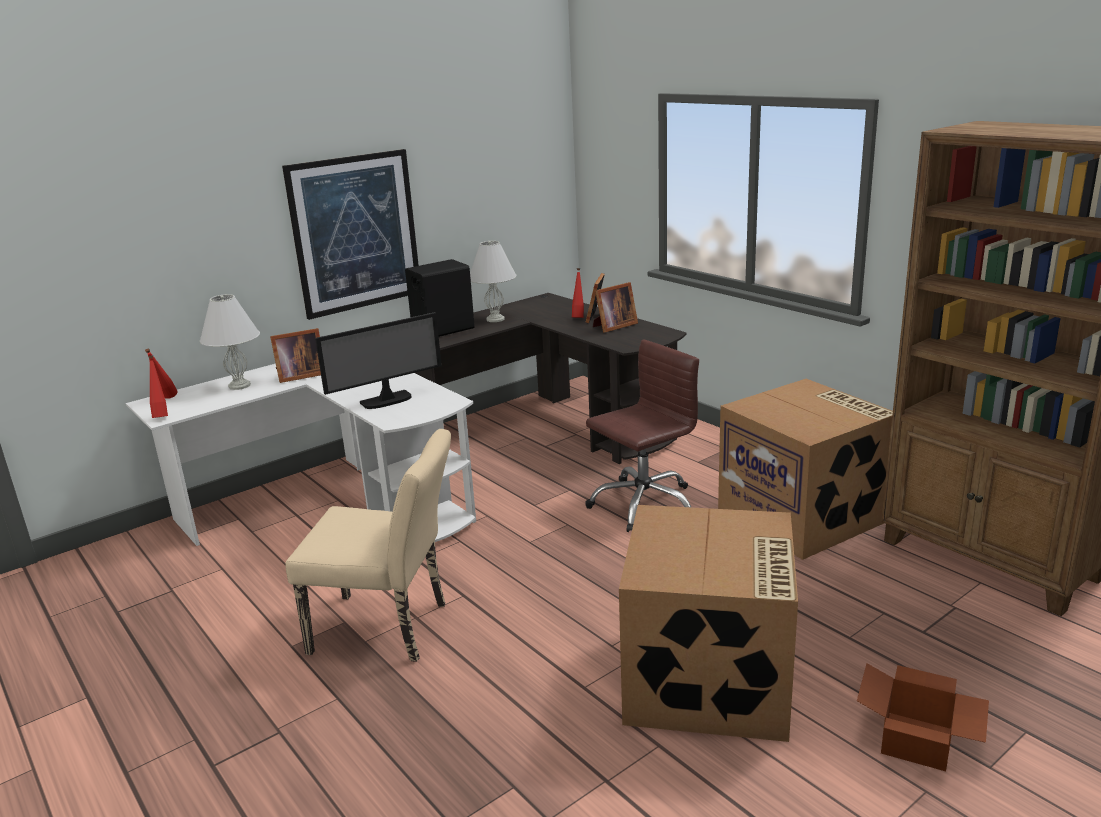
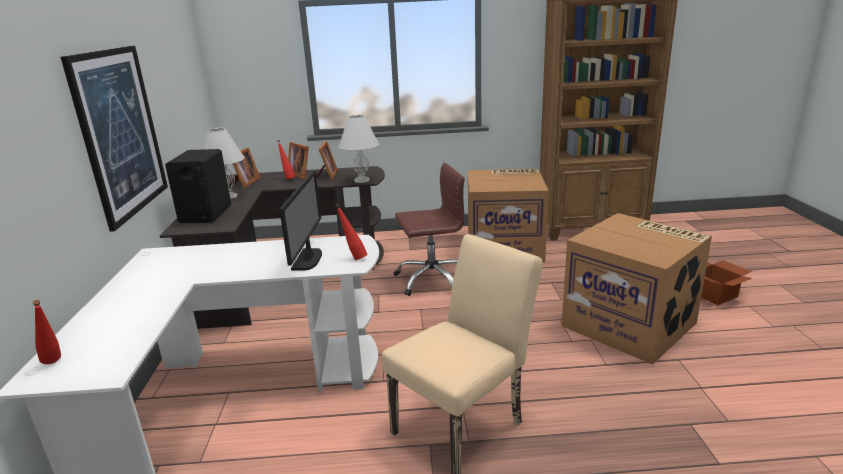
camera: 55 degrees left, 0 degrees up
(161, 416) = (99, 374): red bottle -> red bottle (353, 258)
(239, 385) = (118, 315): white table lamp -> white table lamp (361, 180)
(299, 376) = (166, 282): picture frame -> picture frame (245, 183)
(643, 504) = (432, 279): brown office chair -> brown office chair turned 75 degrees clockwise

